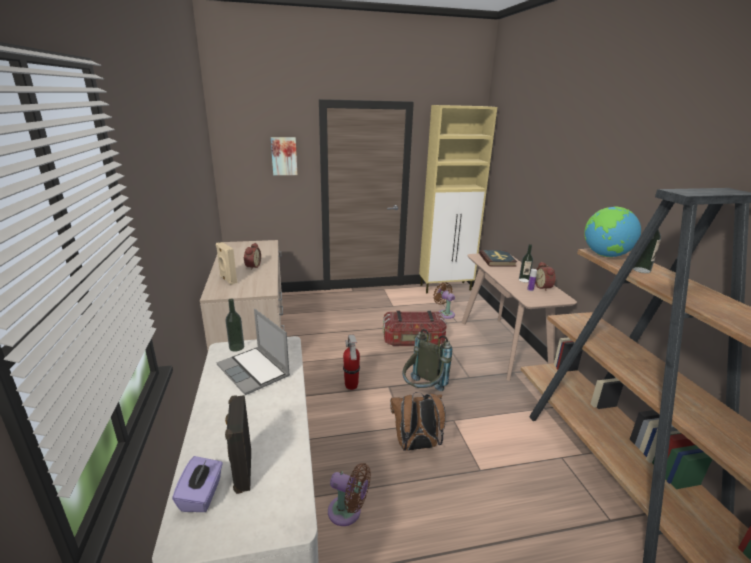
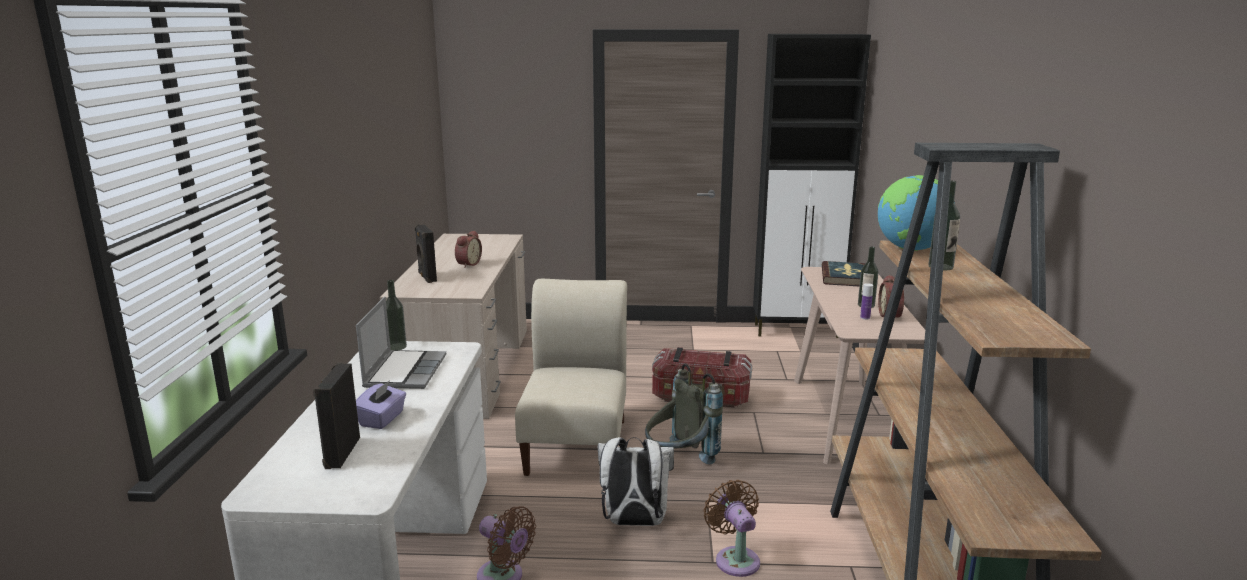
camera: 15 degrees right, 5 degrees down
(202, 495) = (290, 465): purple tissue box -> purple tissue box (382, 419)
(227, 280) = (426, 277): beige speaker -> black speaker
(254, 371) = (404, 371): laptop -> laptop turned 150 degrees counterclockwise
(284, 156) = (540, 111): picture -> none
(351, 386) = (577, 443): fire extinguisher -> beige chair
(416, 446) = (633, 522): brown backpack -> white backpack
(444, 313) = (773, 366): brown fan -> brown fan (735, 558)
(446, 287) = (797, 331): beige cabinet -> black cabinet

